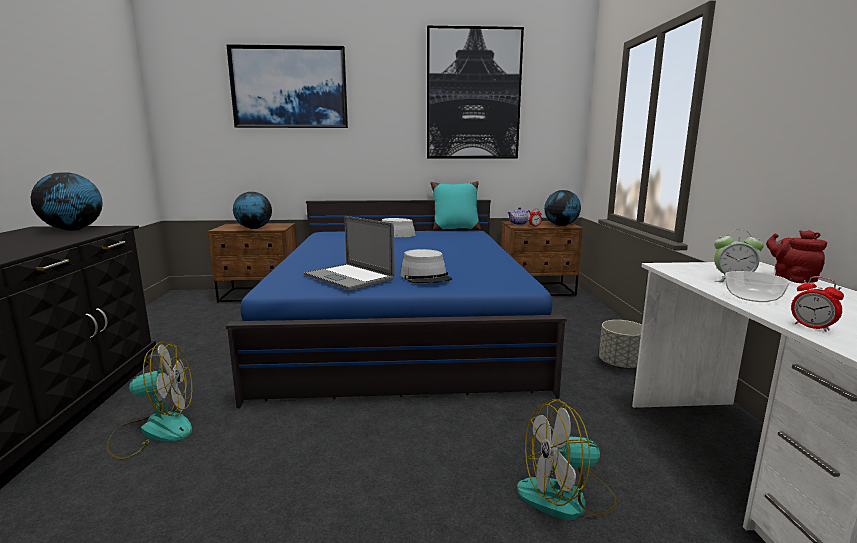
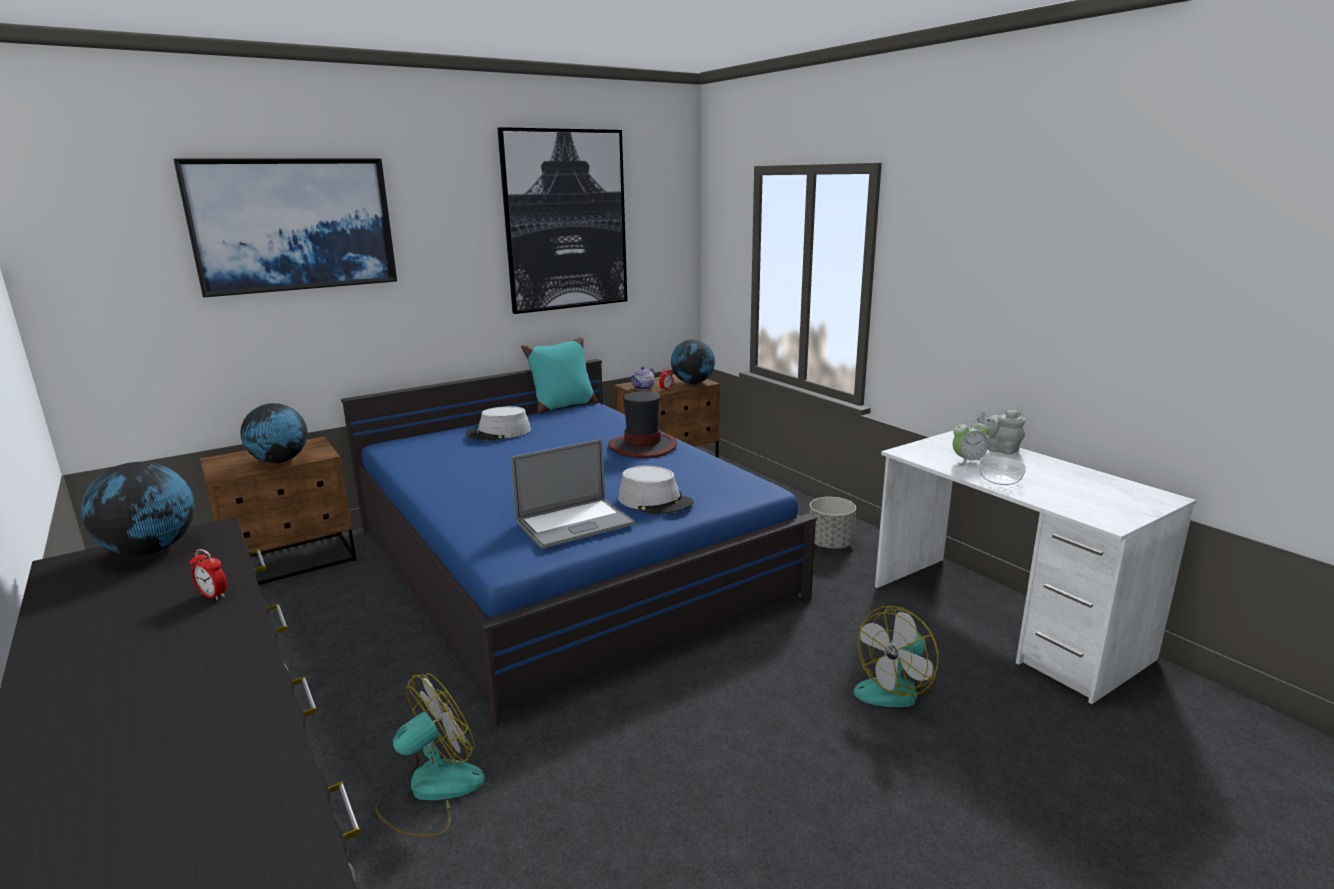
camera: 30 degrees left, 5 degrees up
(349, 277) = (574, 523): laptop -> laptop turned 45 degrees counterclockwise
(471, 251) = (643, 446): none -> hat
(791, 279) = (1000, 449): red teapot -> grey teapot
(812, 327) = (1059, 504): alarm clock -> alarm clock (213, 595)

